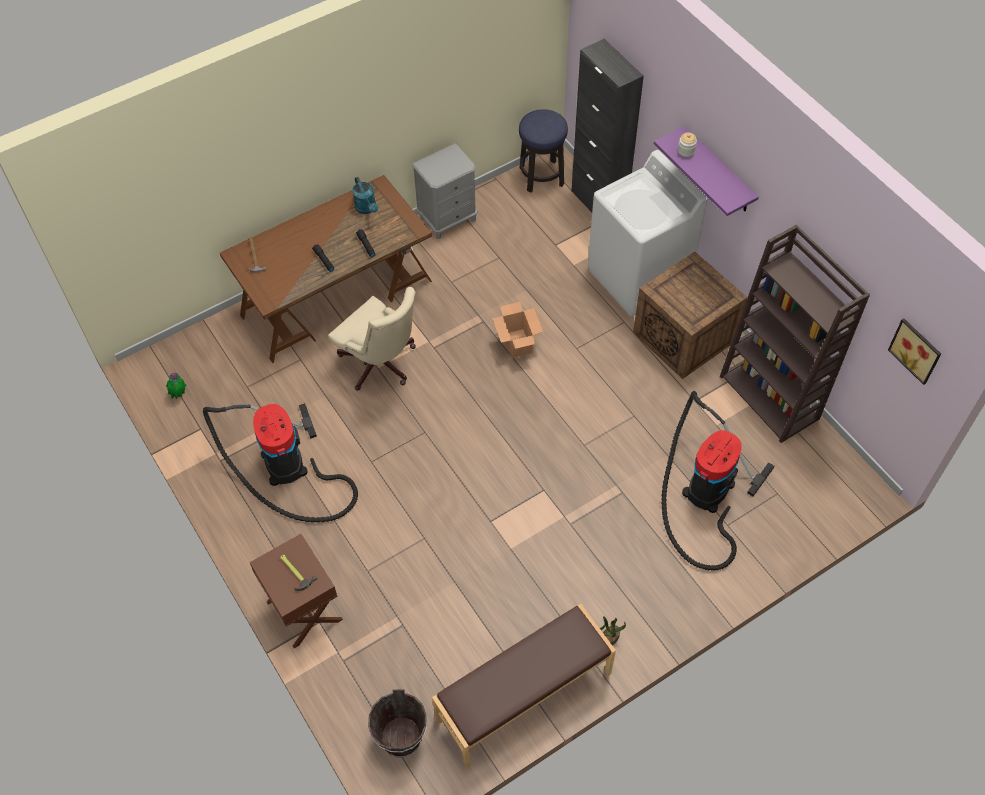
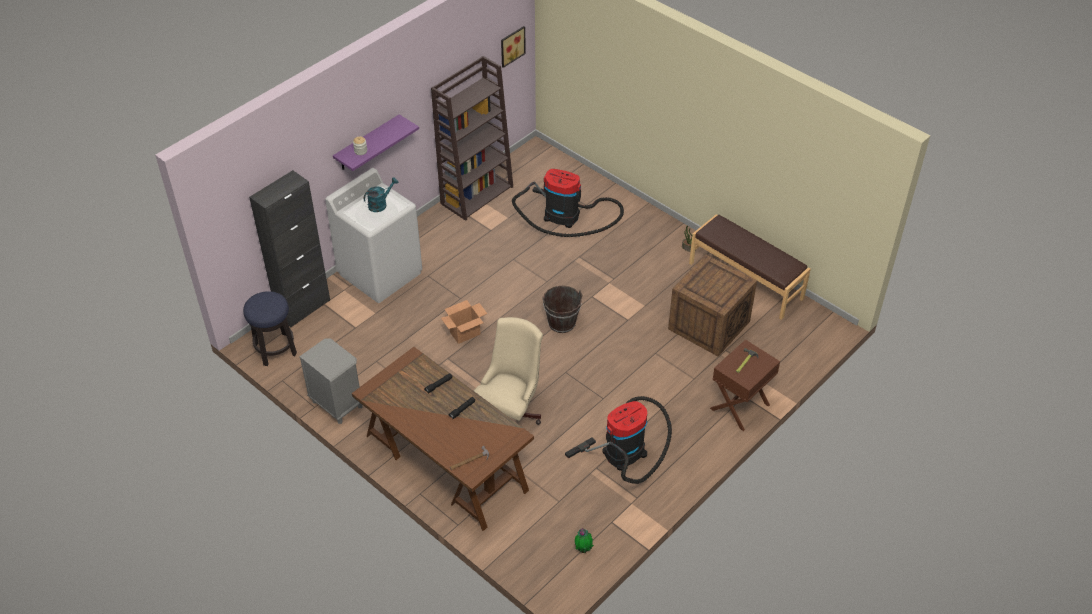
camera: 105 degrees left, 10 degrees down
(367, 209) = (396, 394): turquoise watering can -> turquoise watering can (380, 204)
(401, 737) = (801, 334): brown bucket -> brown bucket (561, 323)
(685, 337) = (434, 241): crate -> crate (708, 324)

